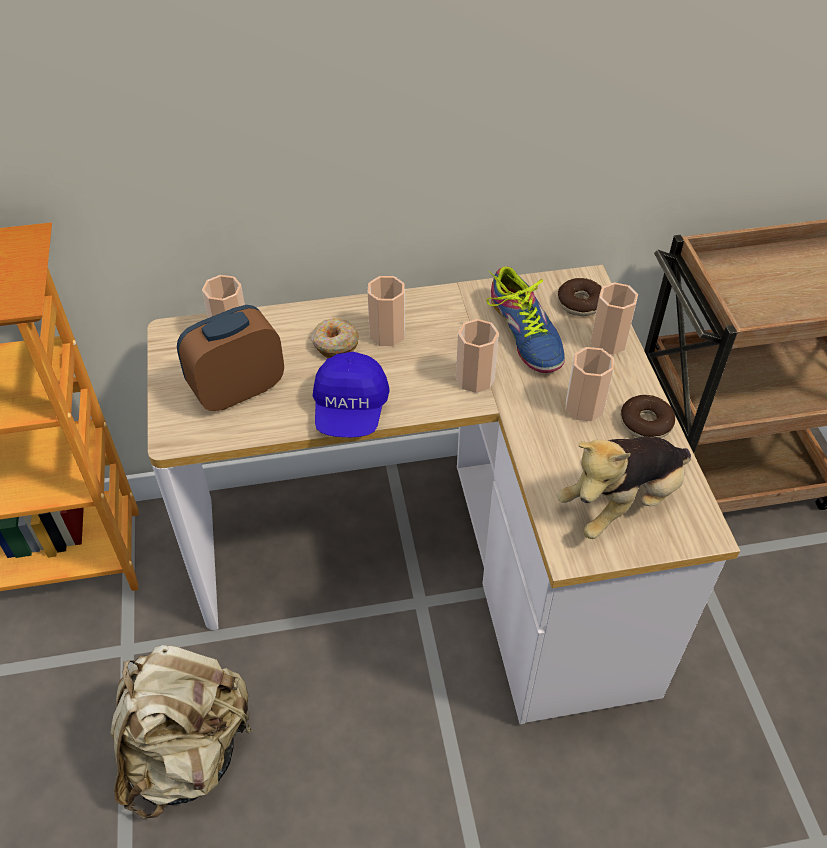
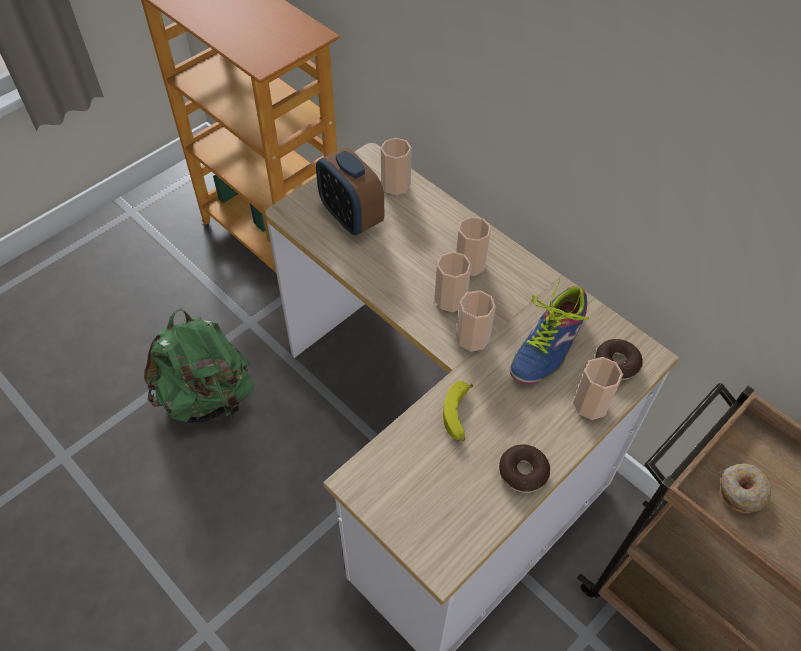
camera: 55 degrees right, 5 degrees up
(188, 752) = (207, 397): beige backpack -> green backpack
(237, 390) = (351, 217): alarm clock -> alarm clock turned 150 degrees counterclockwise
(335, 344) = (434, 242): donut -> donut (741, 491)
(350, 410) = (382, 284): blue cap -> none
(554, 435) = (458, 416): none -> banana
(584, 407) = (504, 421): cup -> cup (450, 299)
(622, 502) = (427, 493): plush toy -> none

